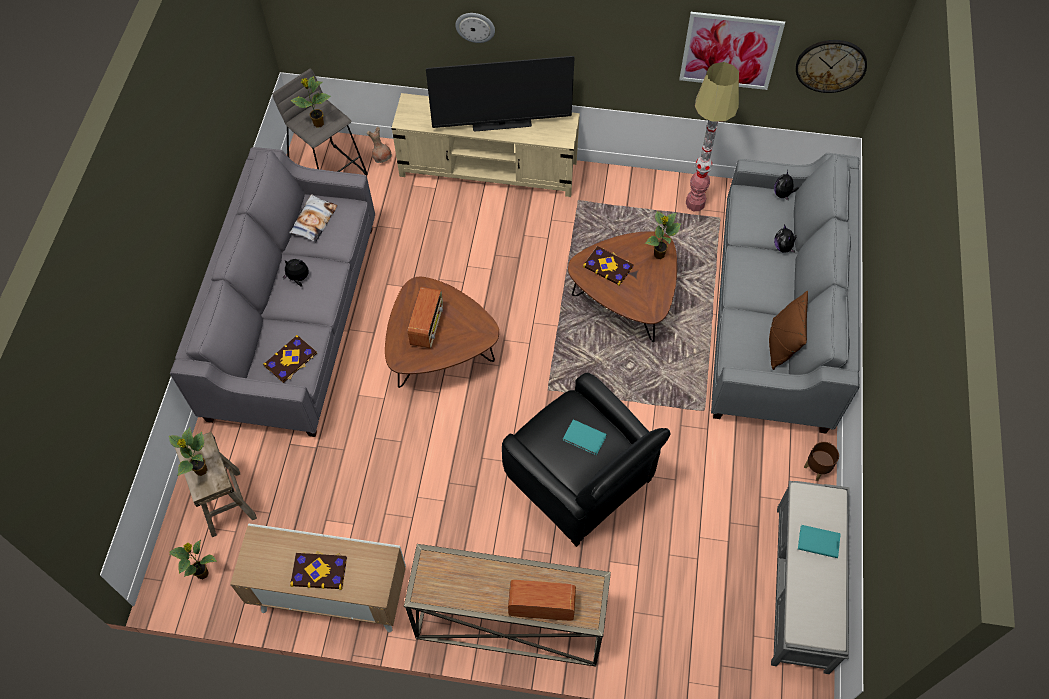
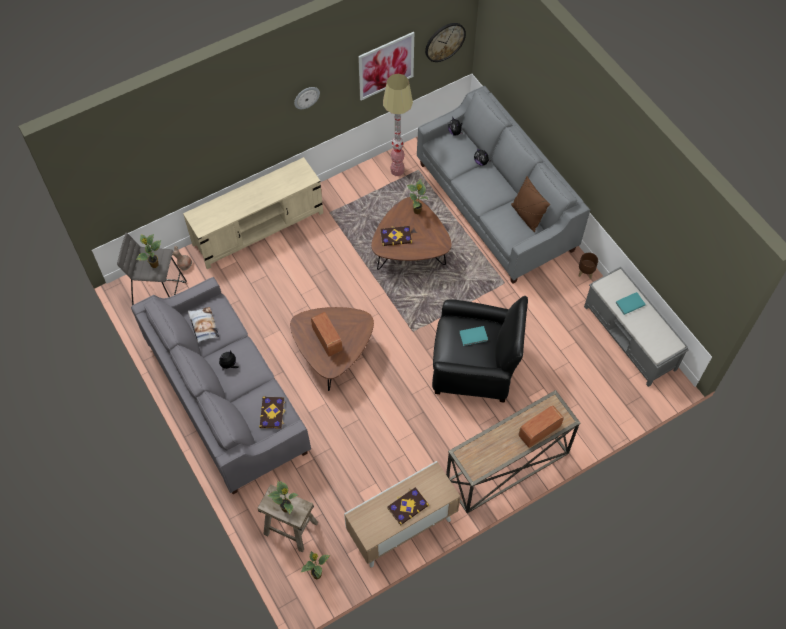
camera: 40 degrees left, 0 degrees up
(475, 26) = (226, 140): wall clock -> wall clock (306, 97)
(502, 125) = (264, 193): television -> none

